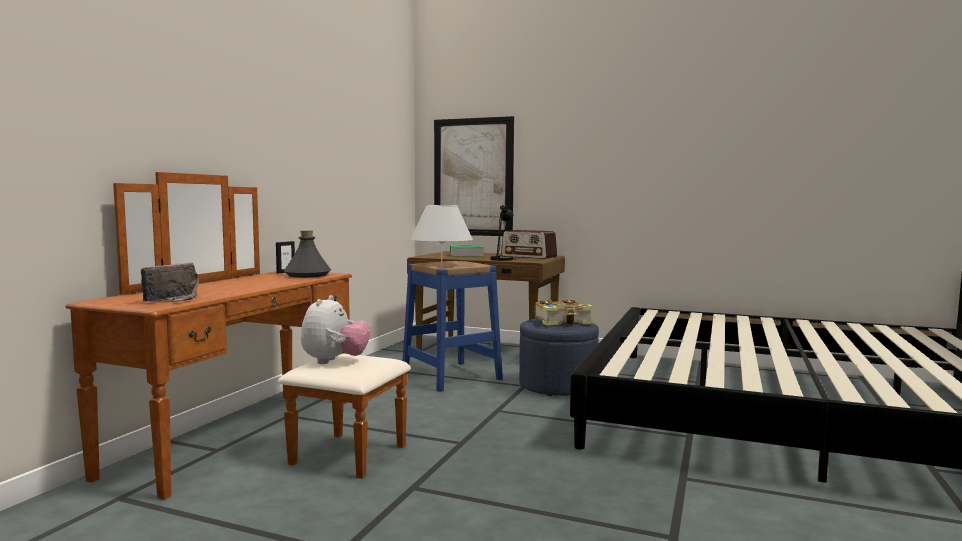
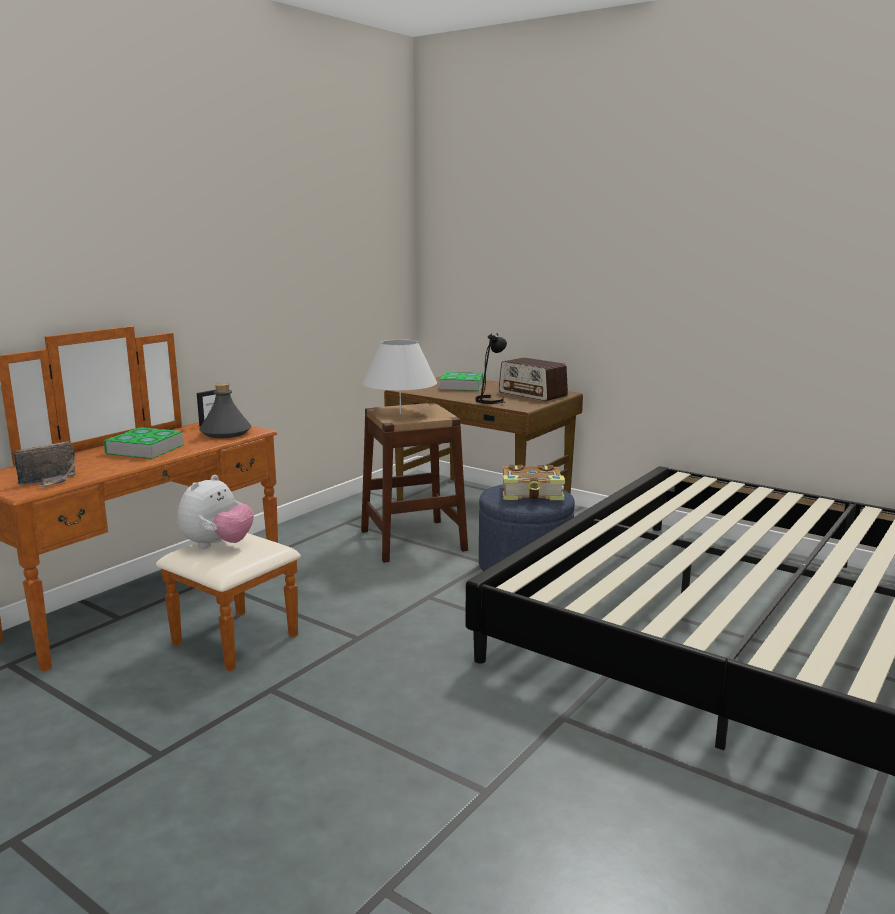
camera: 15 degrees right, 10 degrees up
(244, 284) = (145, 449): none -> book
(451, 376) = (412, 540): blue stool -> brown stool
(473, 177) = (480, 284): picture -> none

